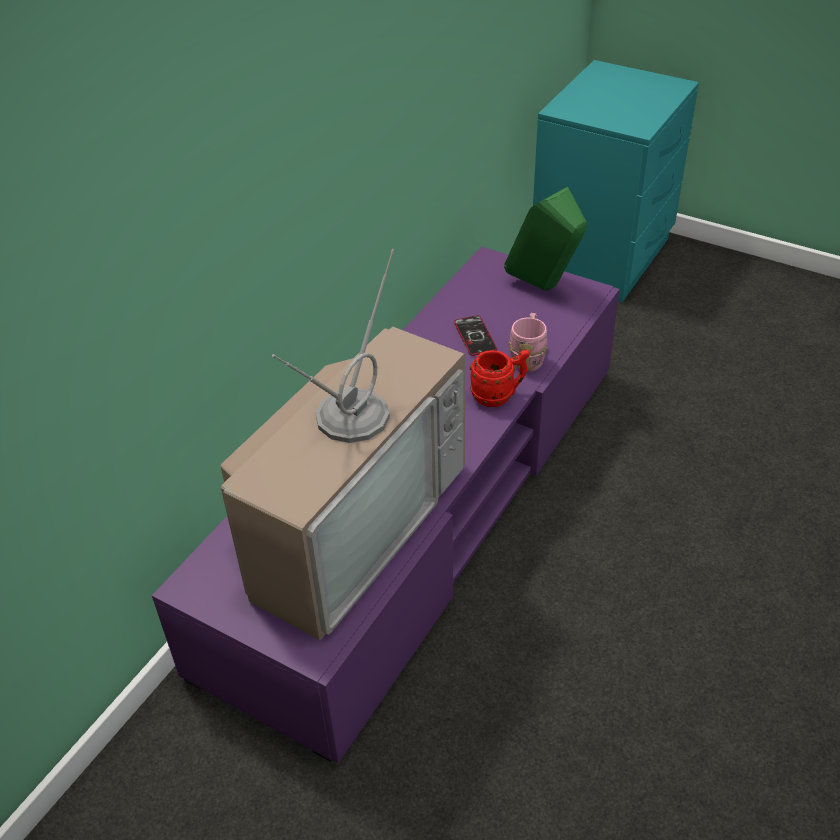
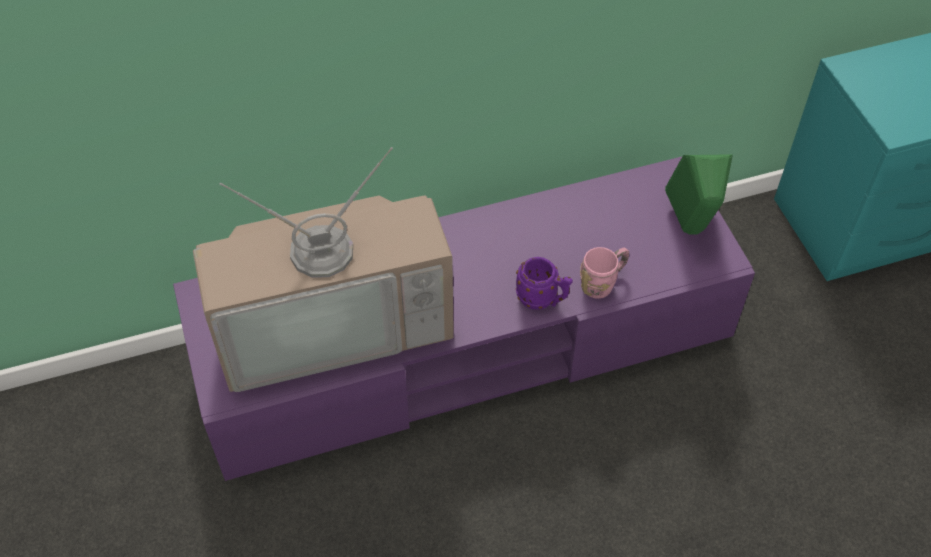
camera: 40 degrees right, 10 degrees up
(475, 336) = (583, 236): phone -> none
(499, 395) = (542, 300): red mug -> purple mug

